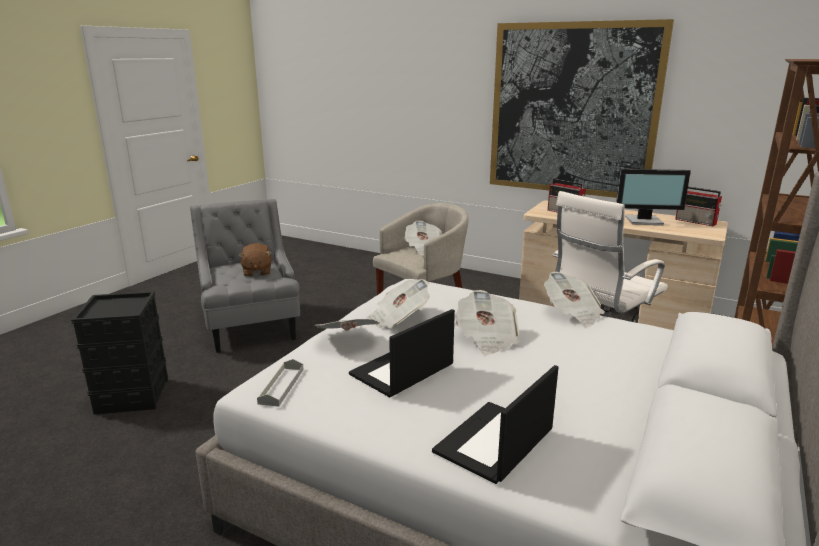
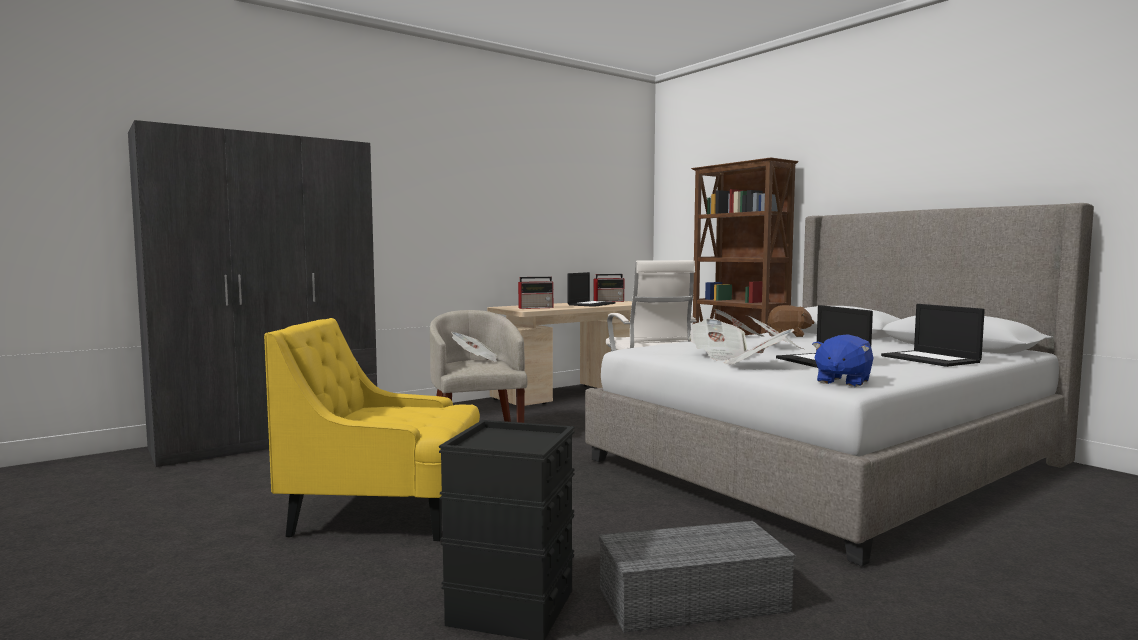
camera: 65 degrees left, 15 degrees down
(144, 453) = (690, 601): none -> grey storage box
(251, 327) = (386, 514): grey armchair -> yellow armchair
(256, 272) = (411, 410): brown plush toy -> brown plush toy (788, 335)
(281, 386) = (842, 381): grey tray -> blue plush toy
(358, 259) = (268, 439): none -> grey wardrobe
(573, 110) = (500, 215): picture -> none
(644, 221) = (591, 304): monitor -> laptop

